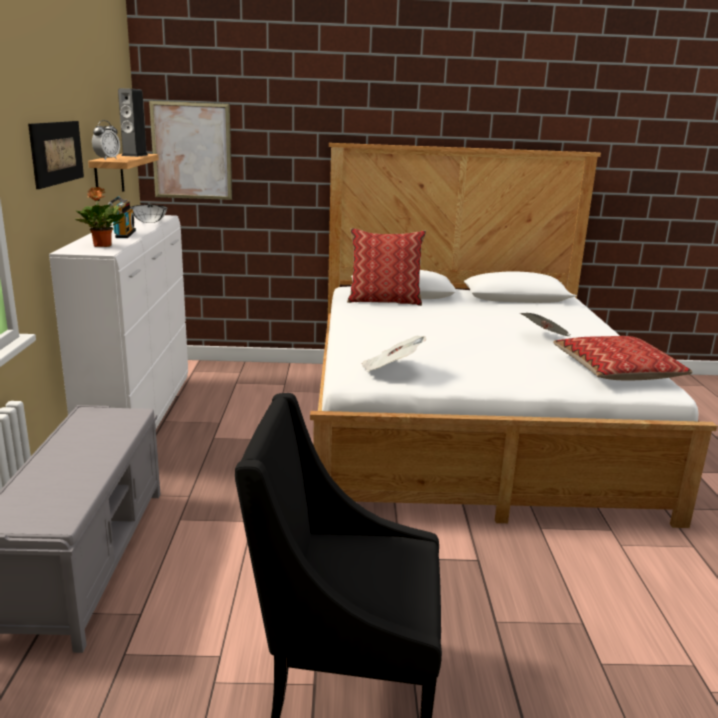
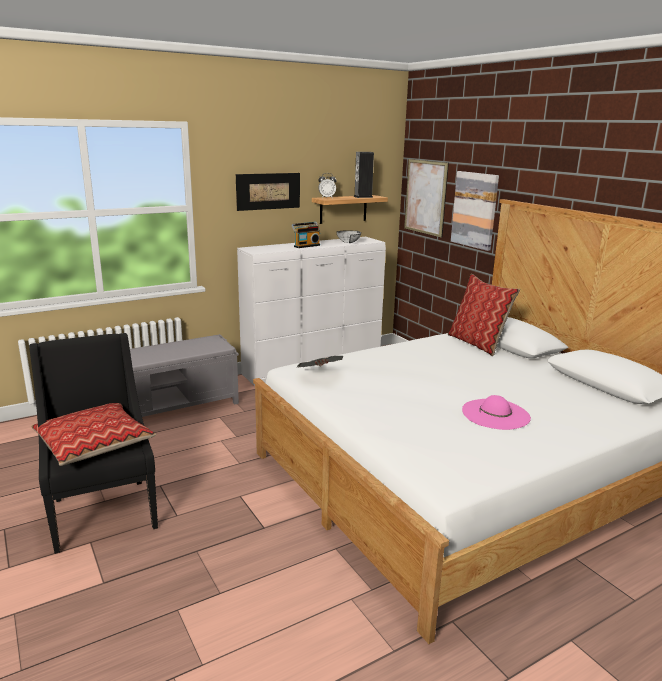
camera: 60 degrees right, 0 degrees up
(102, 246) = (270, 249): potted plant -> none
(284, 159) = (475, 210): none -> picture
(545, 338) = (495, 414): newspaper -> pink hat
(617, 370) = (461, 457): pillow -> pillow (94, 443)

